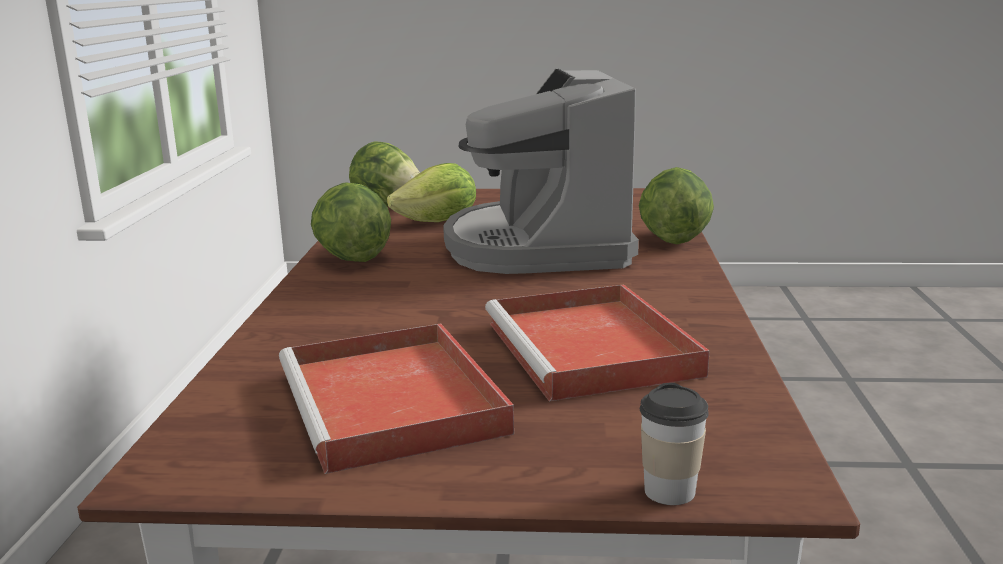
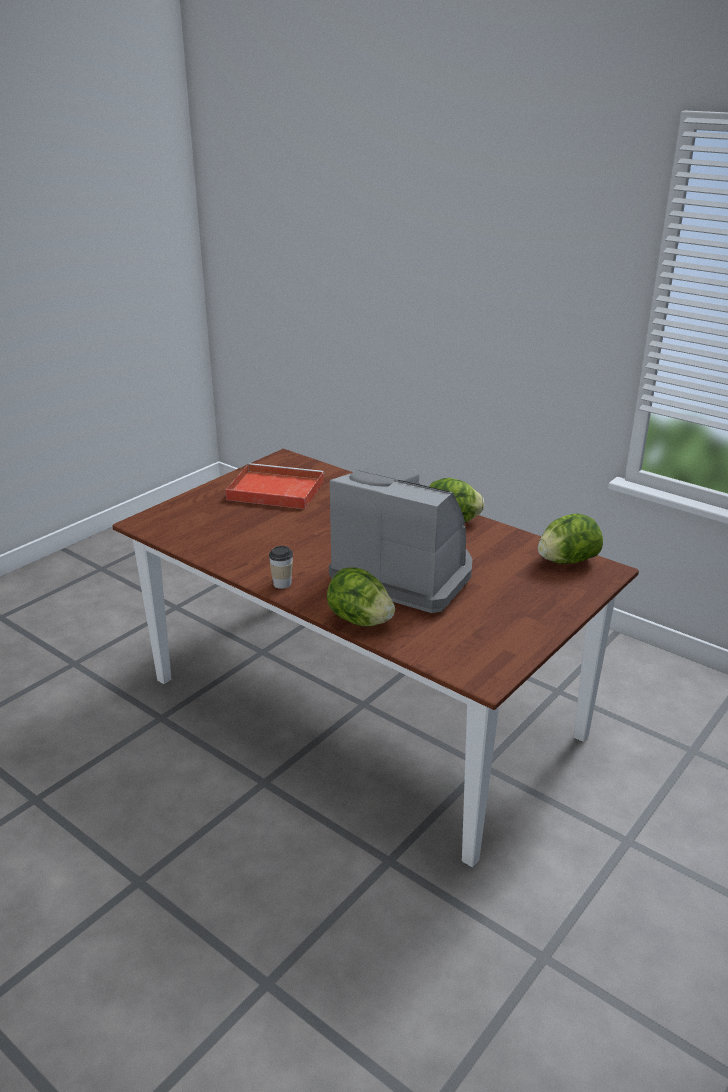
camera: 125 degrees right, 10 degrees up
(438, 222) = (499, 564): lettuce -> none
(593, 350) = (257, 533): red tray -> none
(669, 491) = (164, 508): cup -> cup (282, 583)

